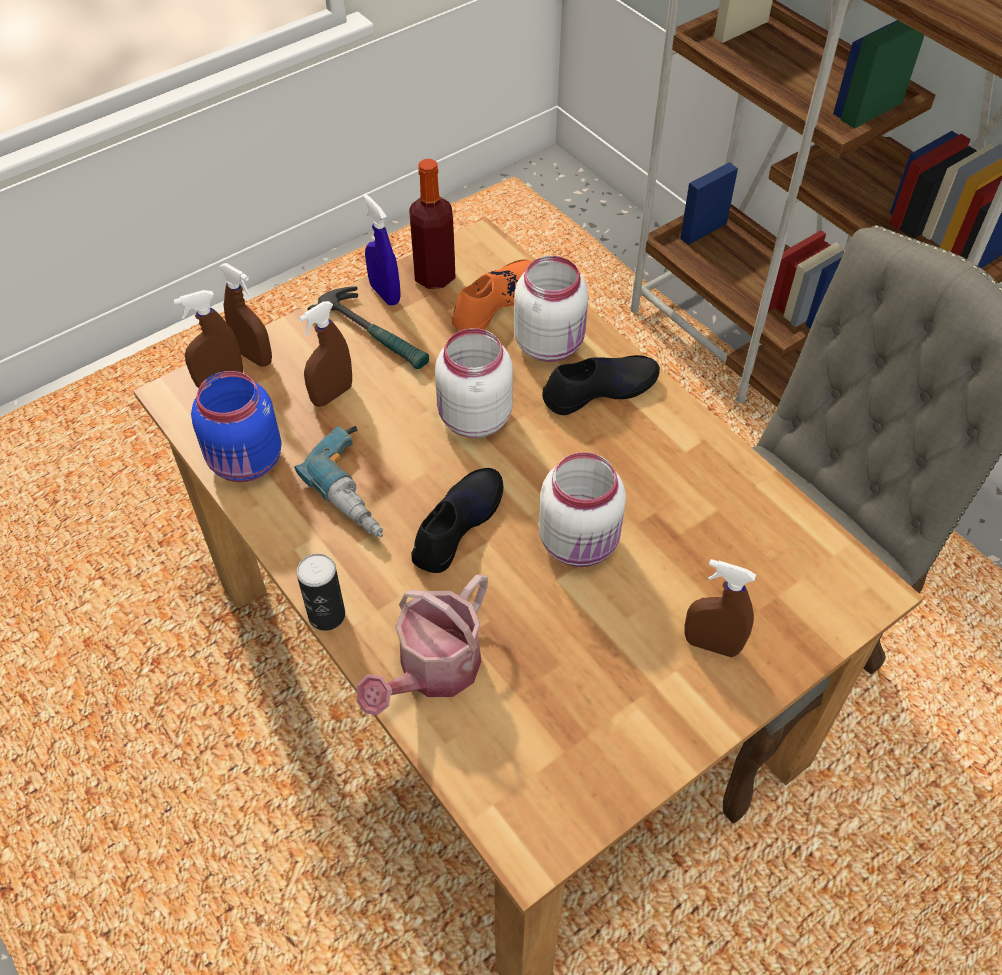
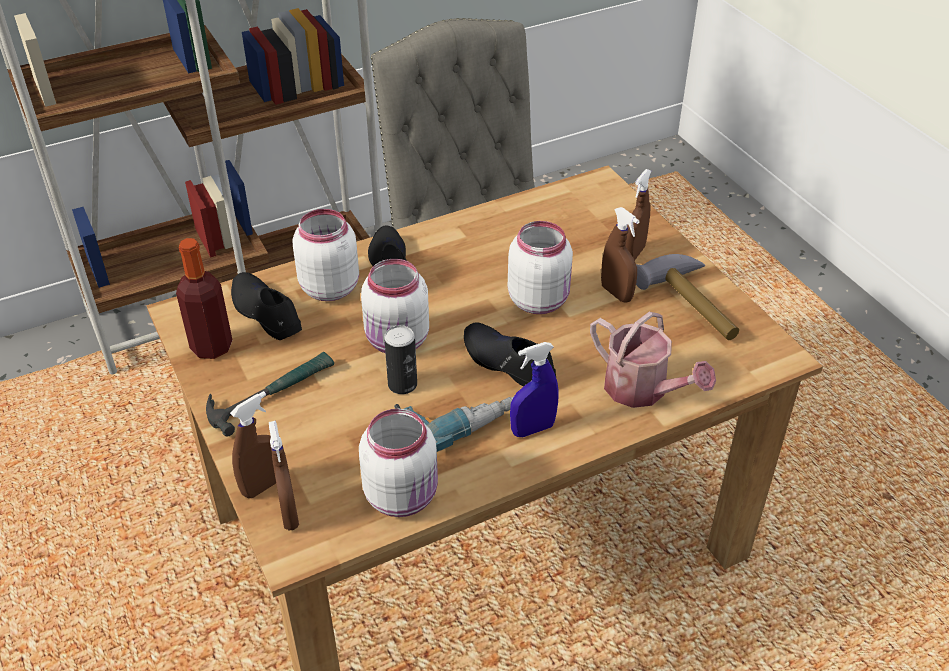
camera: 80 degrees left, 10 degrees down
(246, 462) = (403, 495): blue jar -> white jar
(326, 615) = (583, 448): can -> can (402, 384)
(332, 395) = (338, 429): brown spray bottle -> brown spray bottle (616, 293)
(385, 294) = (219, 382): blue spray bottle -> blue spray bottle (532, 429)
(495, 303) = (265, 312): orange shoe -> black shoe
(618, 728) = (694, 304): none -> hammer

